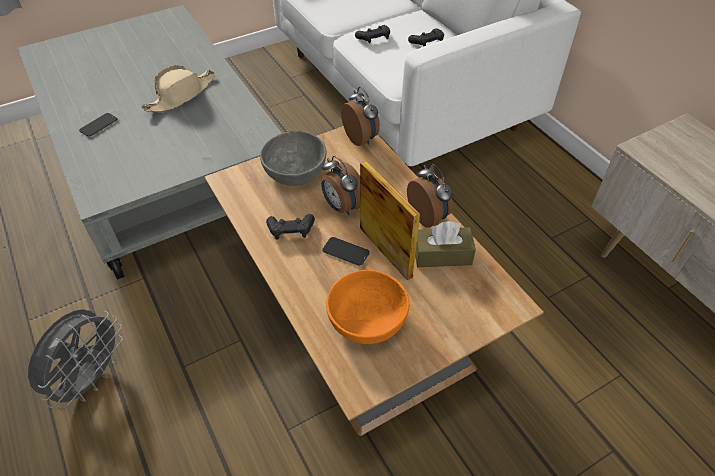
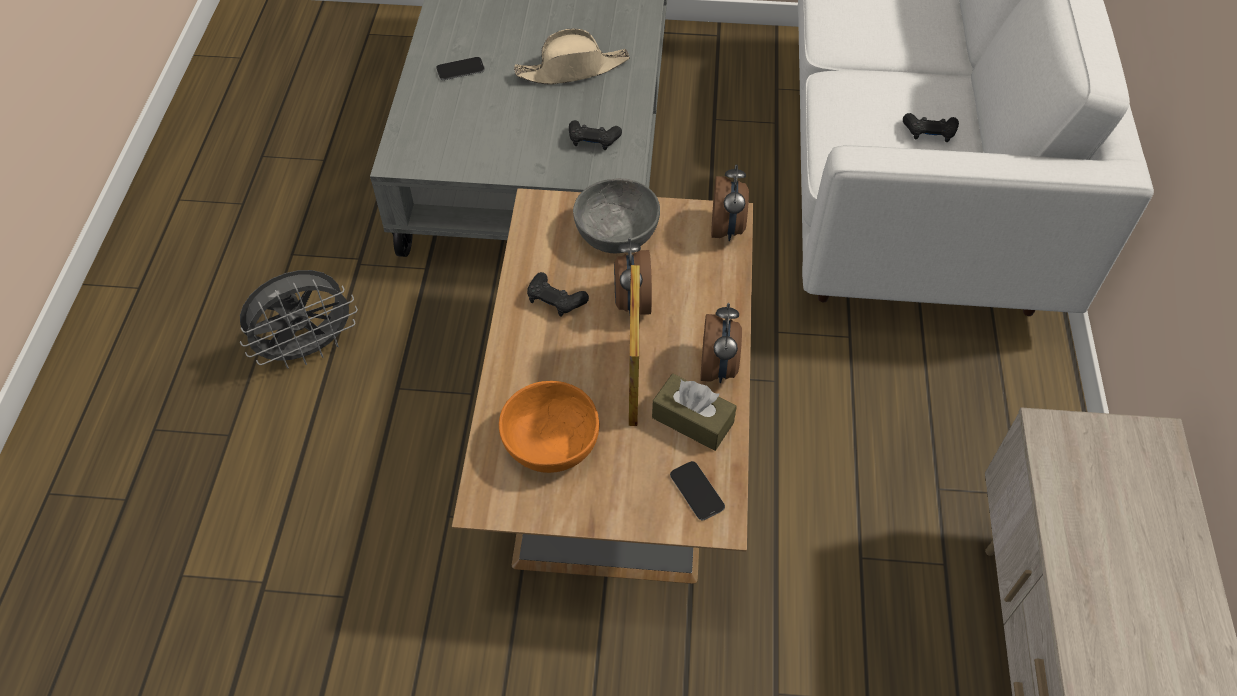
camera: 35 degrees right, 5 degrees up
(346, 252) = (591, 357): phone -> phone (697, 491)
(374, 38) = (861, 95): black game controller -> black game controller (593, 140)

